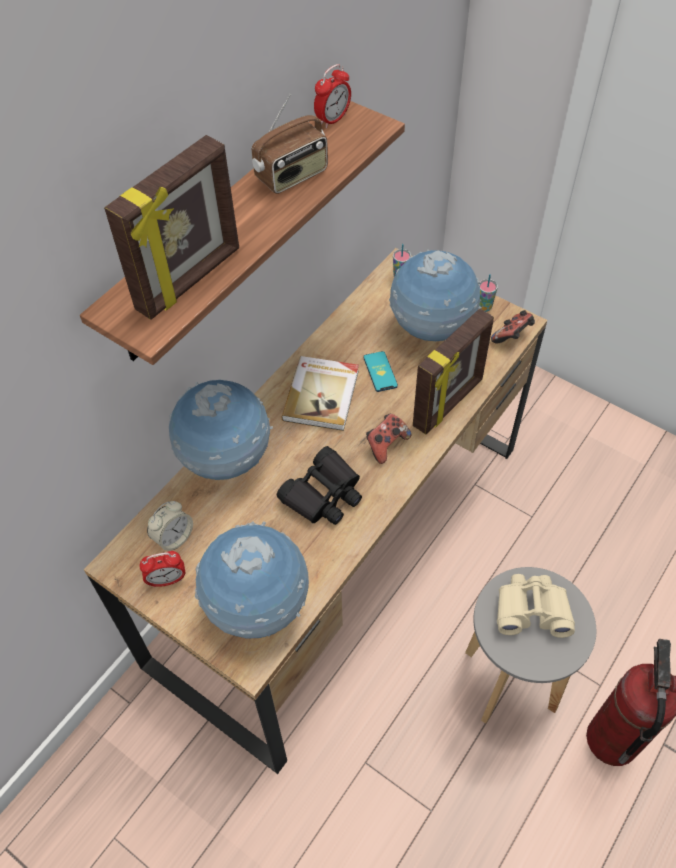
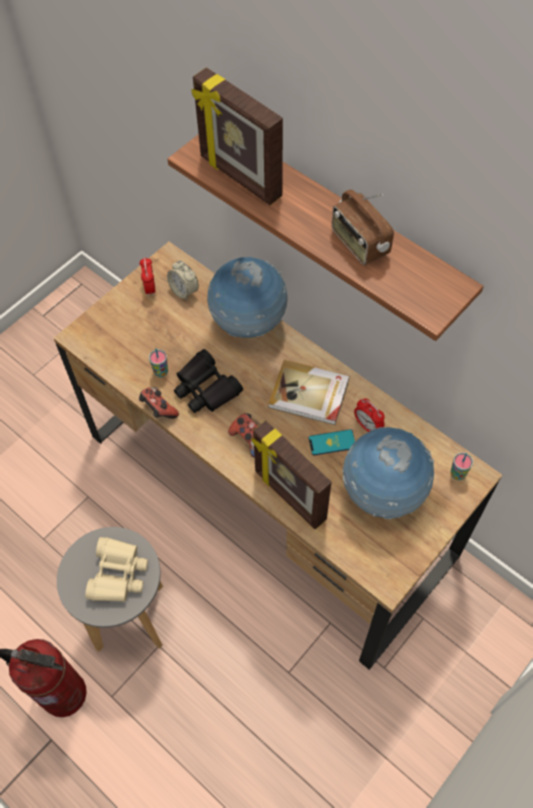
camera: 95 degrees right, 5 degrees up
(258, 607) = (117, 341): globe -> none
(333, 119) = (442, 277): alarm clock -> alarm clock (367, 426)
(484, 307) = (412, 549): cup -> cup (161, 372)
(512, 336) = (369, 569): game controller -> game controller (158, 410)

